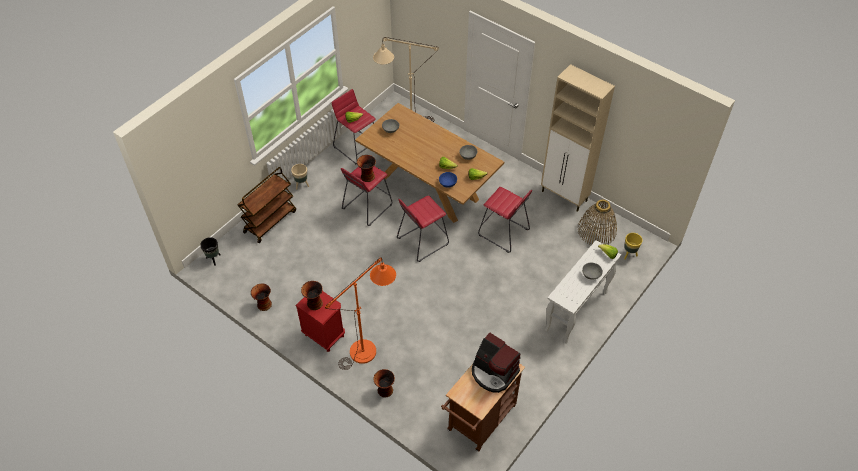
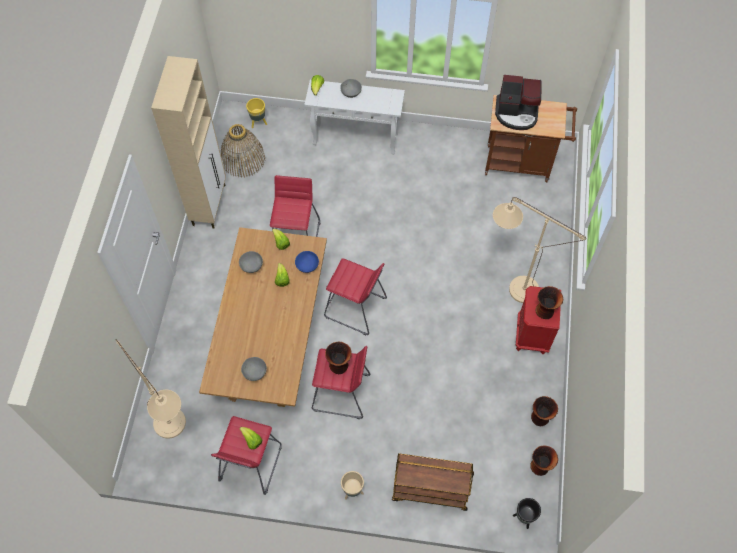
camera: 120 degrees left, 10 degrees up
(369, 347) = (515, 286): orange floor lamp -> beige floor lamp
(384, 391) = (548, 249): vase -> vase (540, 466)
(493, 372) = (516, 113): coffee machine -> coffee machine turned 90 degrees clockwise

